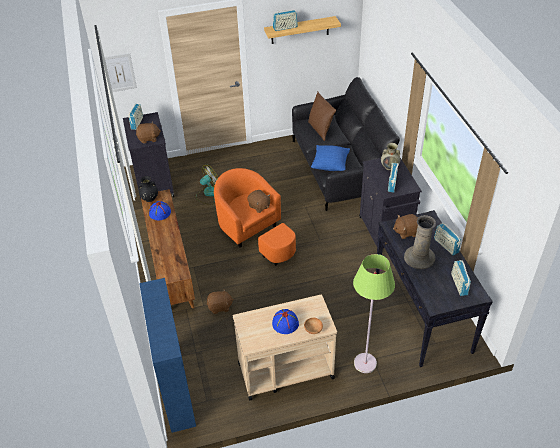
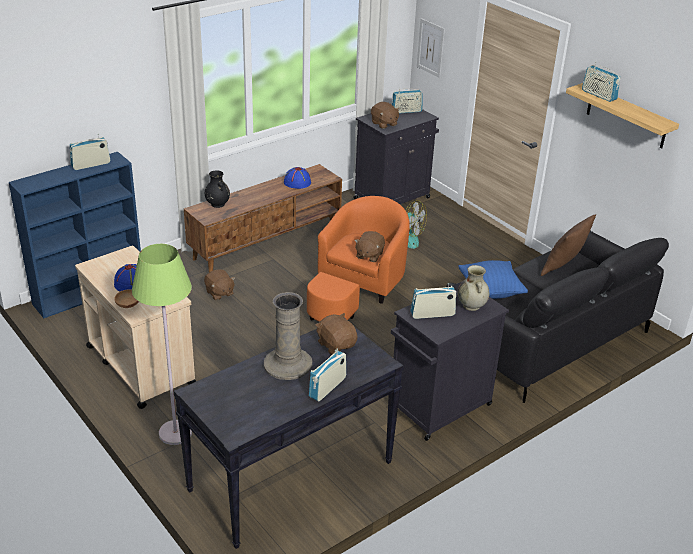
camera: 65 degrees right, 10 degrees down
(149, 198) = (316, 170): black vase -> black vase (217, 204)
(459, 284) = (249, 411): radio -> radio (91, 164)

